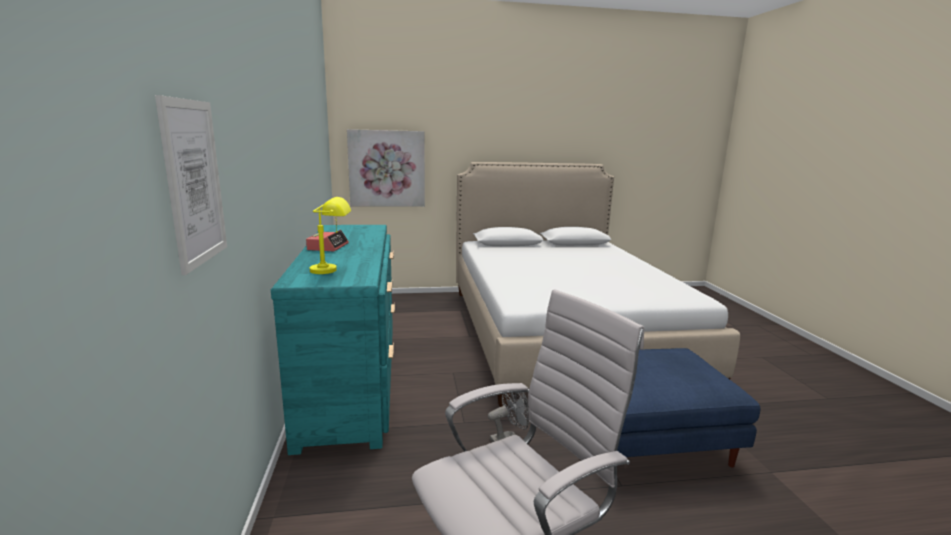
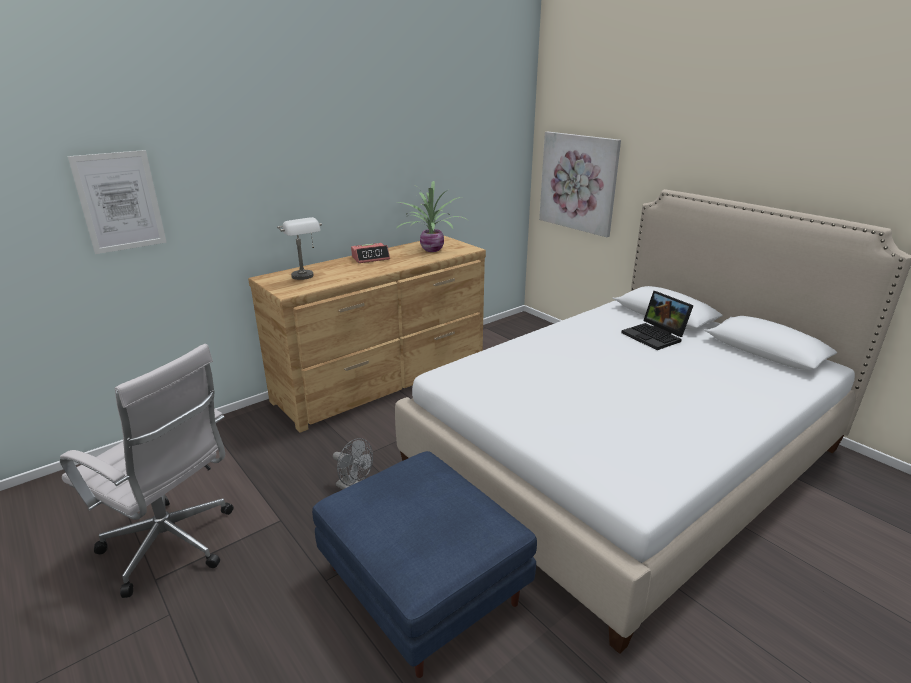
camera: 60 degrees right, 10 degrees up
(332, 270) = (306, 278): yellow table lamp -> grey table lamp
(352, 232) = (430, 250): none -> potted plant
(352, 378) = (384, 380): turquoise dresser -> brown dresser
(532, 252) = (655, 336): none -> laptop

